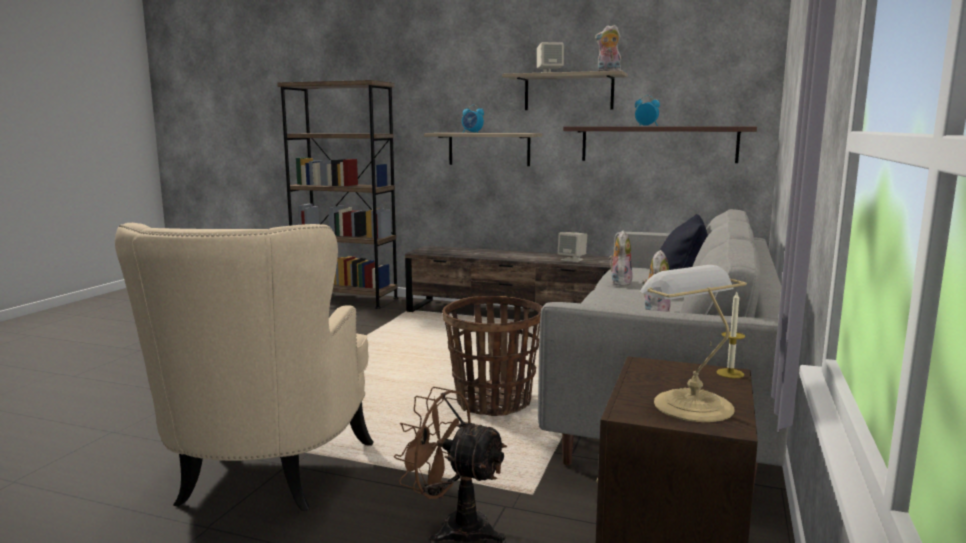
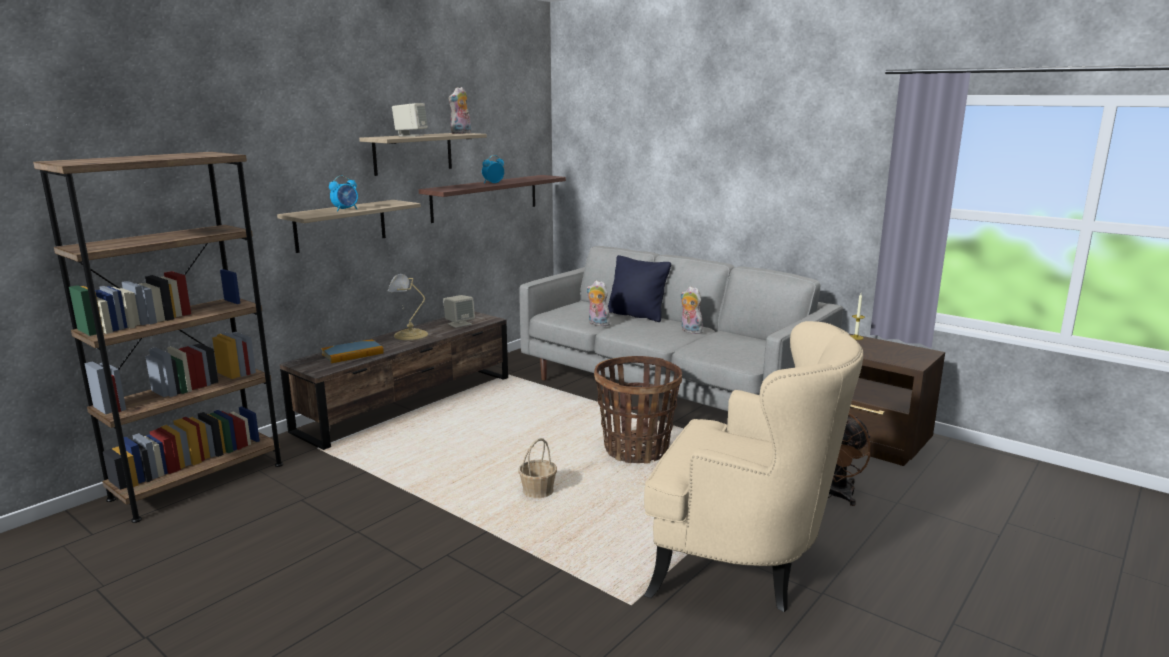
camera: 70 degrees left, 5 degrees up
(378, 377) = (538, 491): none -> basket
(461, 252) = (352, 354): none -> book
(689, 404) = (901, 352): table lamp -> table lamp (408, 335)

